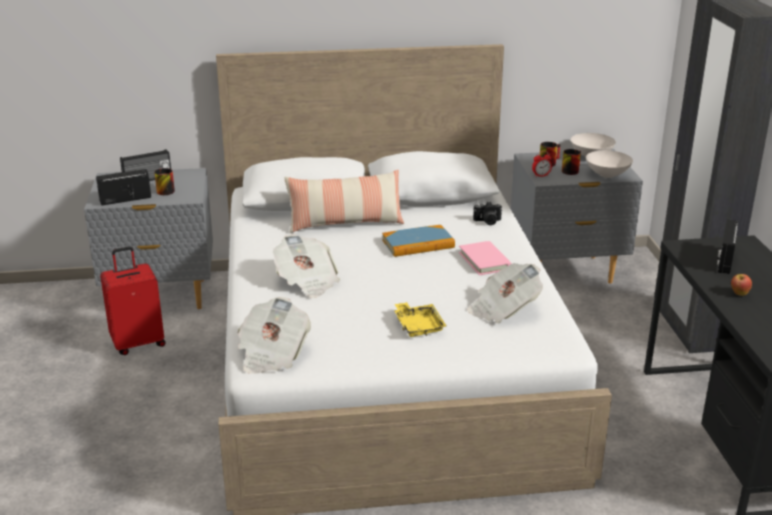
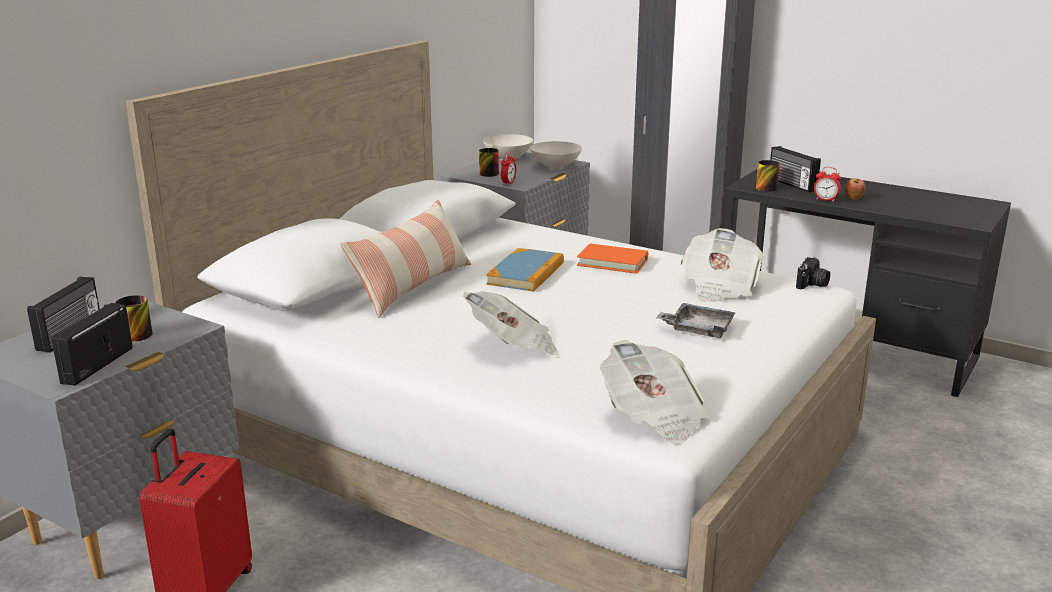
camera: 50 degrees left, 5 degrees down
(418, 326) = (698, 329): yellow tray -> grey tray
(484, 261) = (612, 262): pink book -> orange book
(487, 221) = (535, 235): camera -> camera (812, 285)
(570, 170) = (519, 172): mug -> mug (763, 187)
(711, 284) = (825, 200): none -> alarm clock

